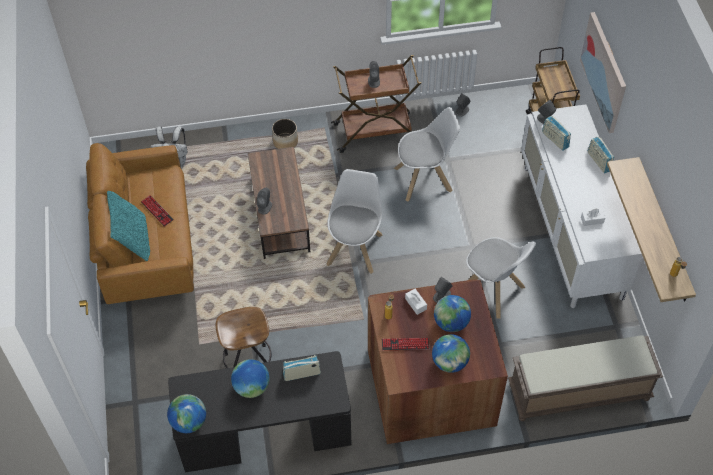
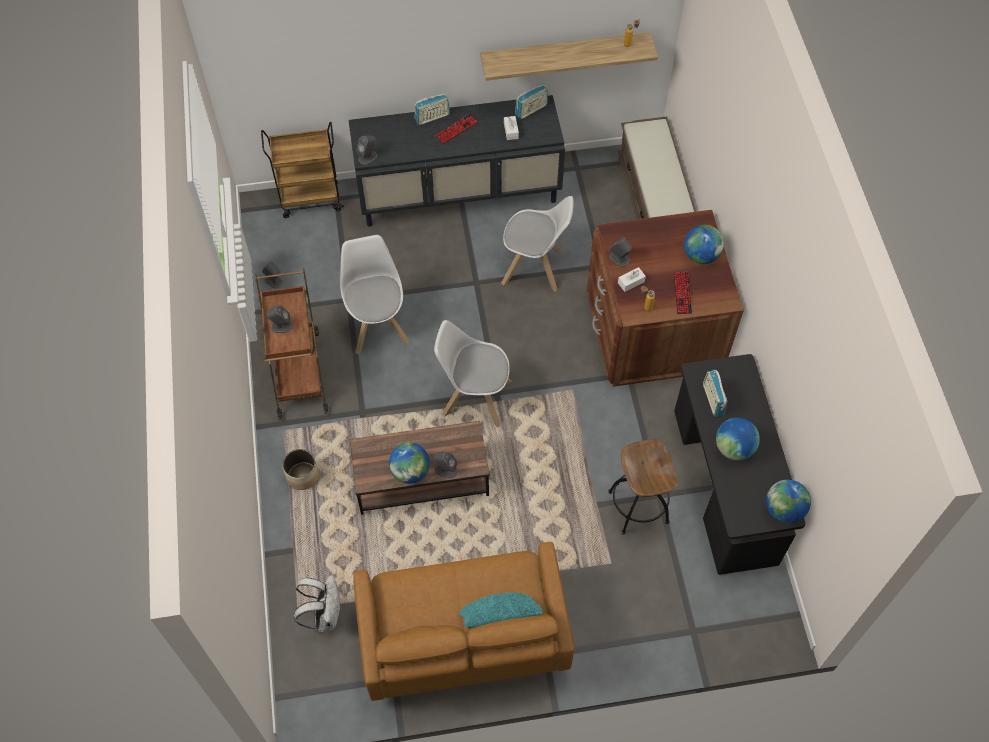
camera: 90 degrees left, 5 degrees up
(157, 211) = (453, 595): keyboard -> keyboard (456, 130)
(451, 323) = (653, 252): globe -> globe (410, 472)
(492, 291) = (535, 267): chair -> chair turned 60 degrees clockwise
(555, 140) = (399, 151): radio -> radio (531, 110)
(569, 231) = (459, 194): white cabinet -> black cabinet
(604, 72) = (357, 66): picture -> none

